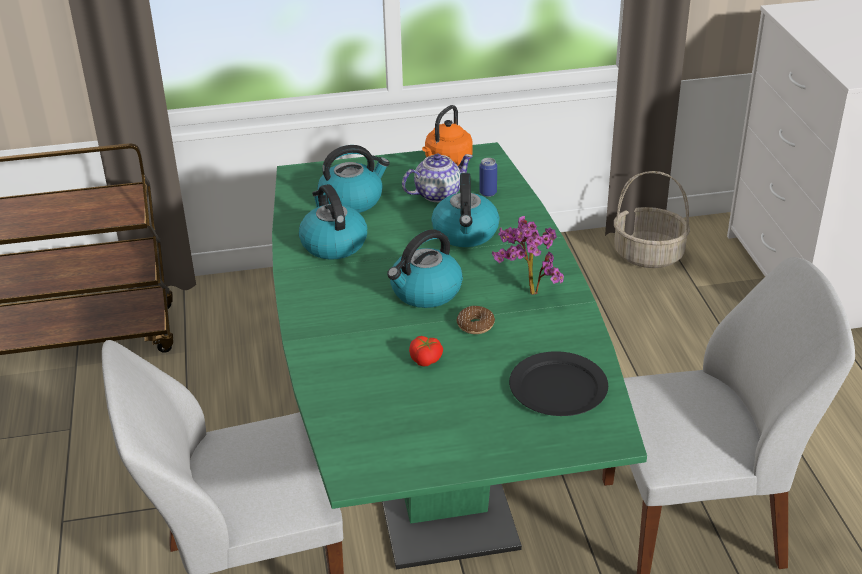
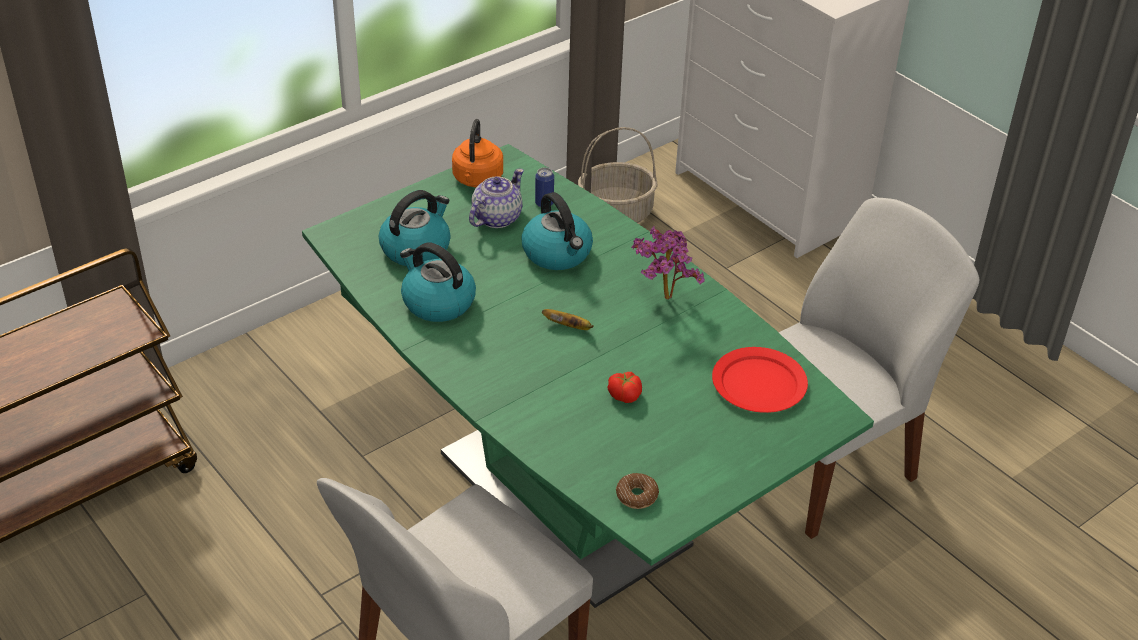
camera: 30 degrees left, 5 degrees up
(425, 292) = (569, 327): kettle -> banana
(475, 325) = (641, 346): donut -> donut (636, 496)
(558, 387) = (758, 383): black plate -> red plate

